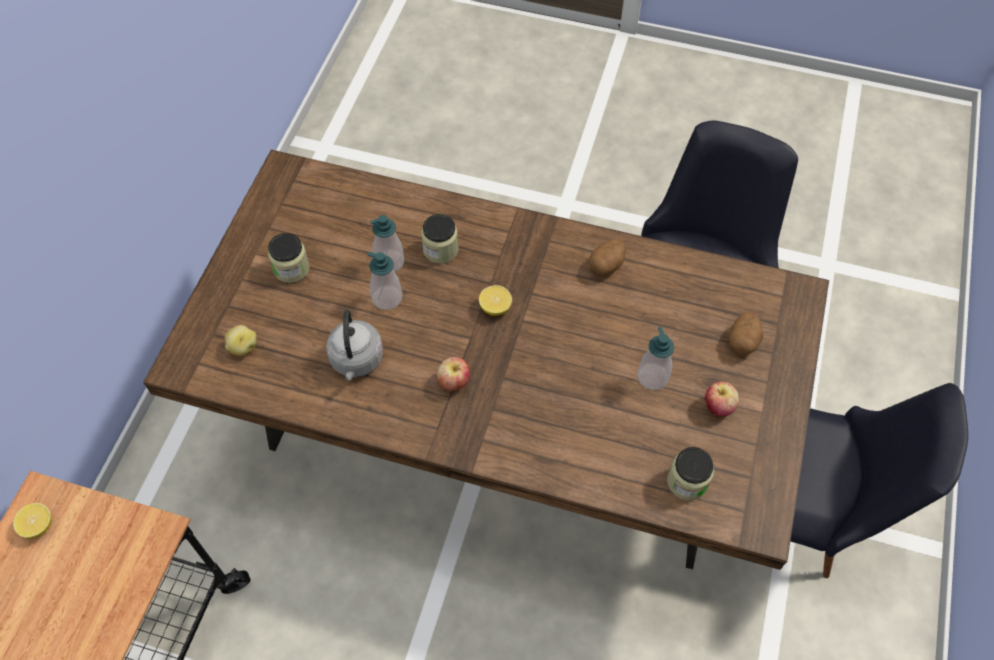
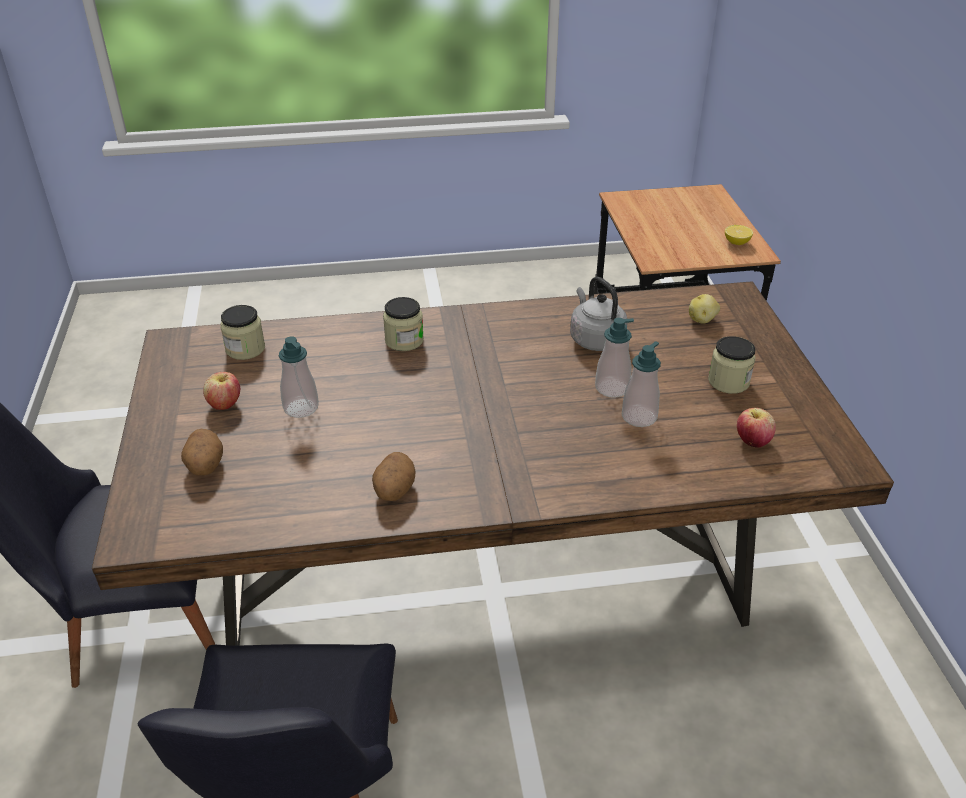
camera: 155 degrees right, 20 degrees down
(440, 249) = (595, 445): jar -> jar (404, 340)
(454, 382) = (495, 350): apple -> apple (752, 441)
(495, 307) = (497, 413): lemon -> none

